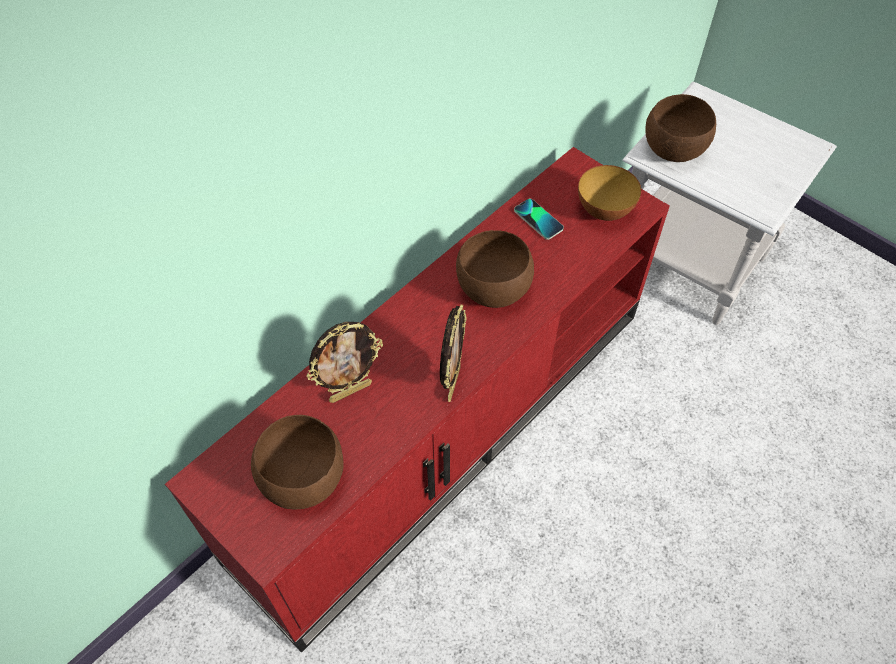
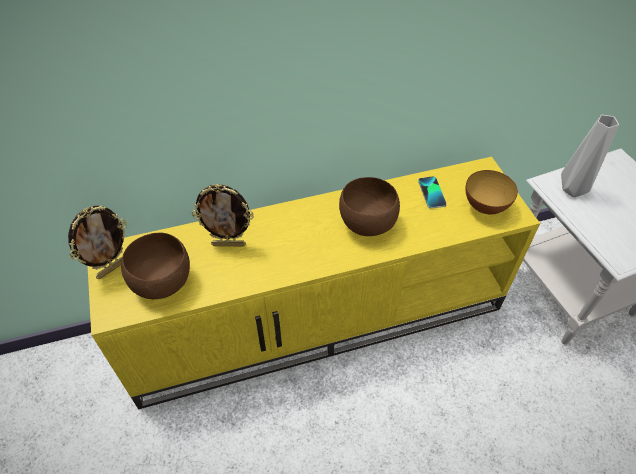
camera: 30 degrees right, 5 degrees down
(445, 427) = (318, 317): red tv stand -> yellow tv stand
(452, 383) = (296, 269): picture frame -> picture frame (112, 268)
(674, 151) = (571, 189): brown bowl -> grey vase

